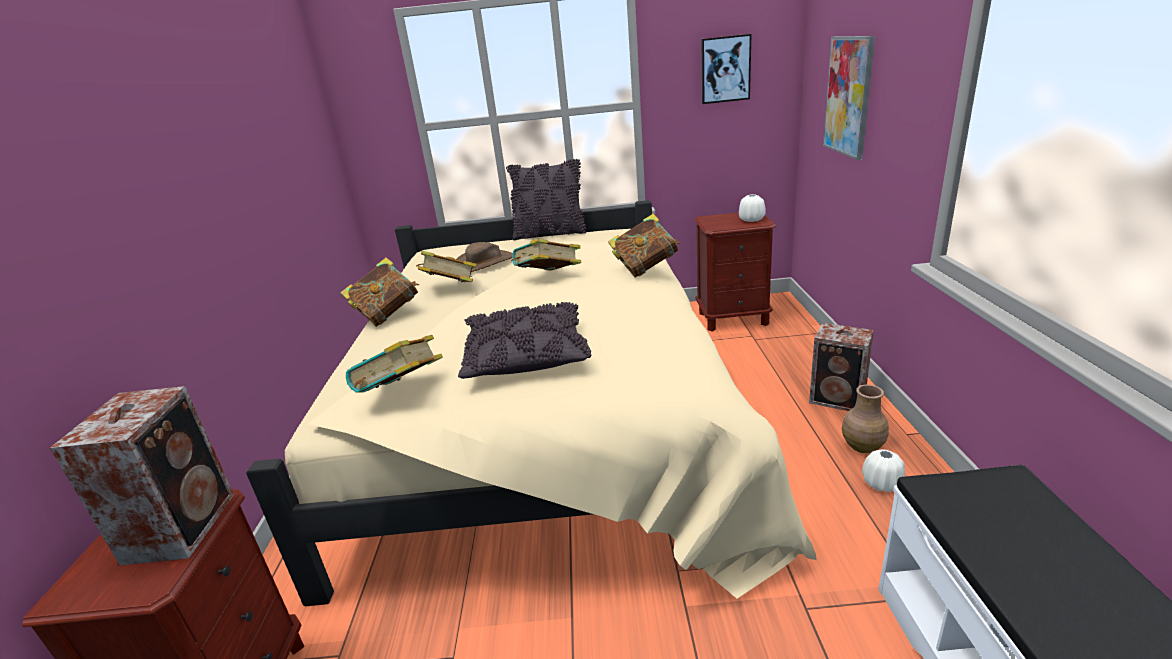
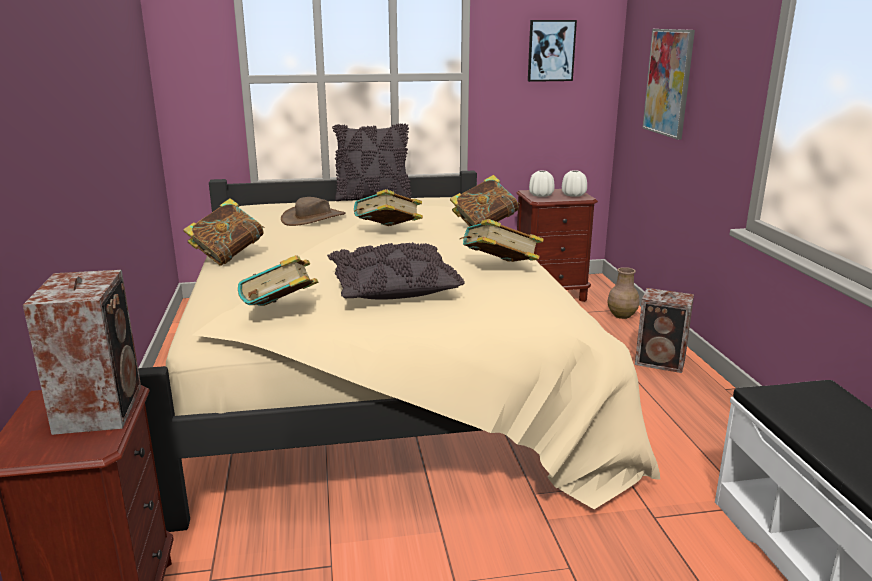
camera: 10 degrees left, 5 degrees down
(450, 289) = (287, 238): book -> book (499, 269)
(863, 446) = (688, 398): brown vase -> brown vase (622, 315)
(881, 483) = (708, 426): white vase -> white vase (541, 195)

